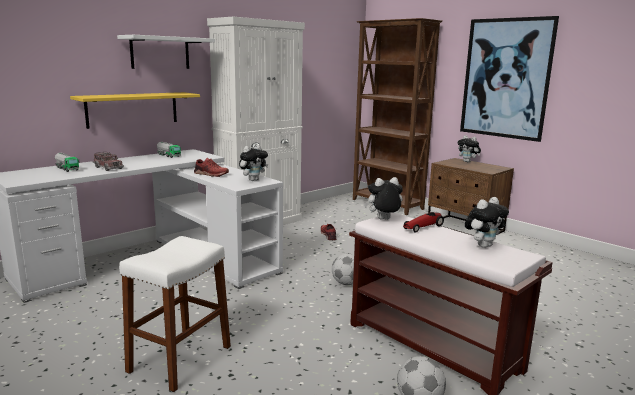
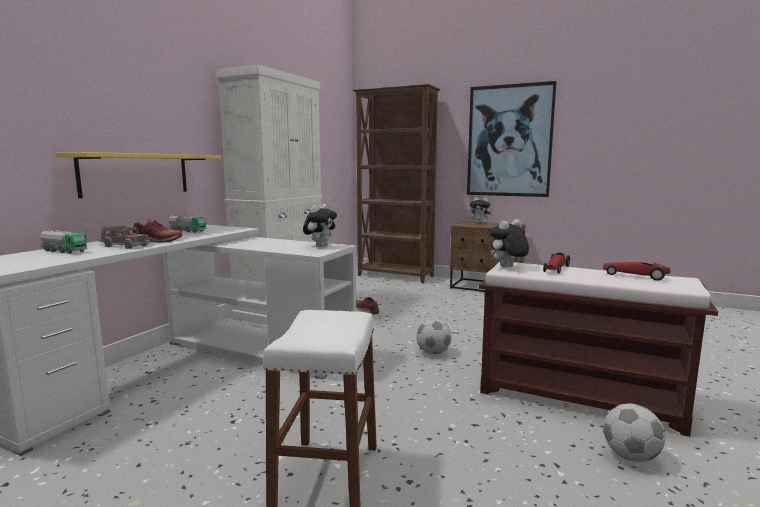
camera: 20 degrees left, 5 degrees down
(160, 53) = (166, 105): white shelf -> none
(210, 174) = (260, 245): red shoe -> red shoe (156, 240)
(483, 245) = (635, 276): plush toy -> toy car

